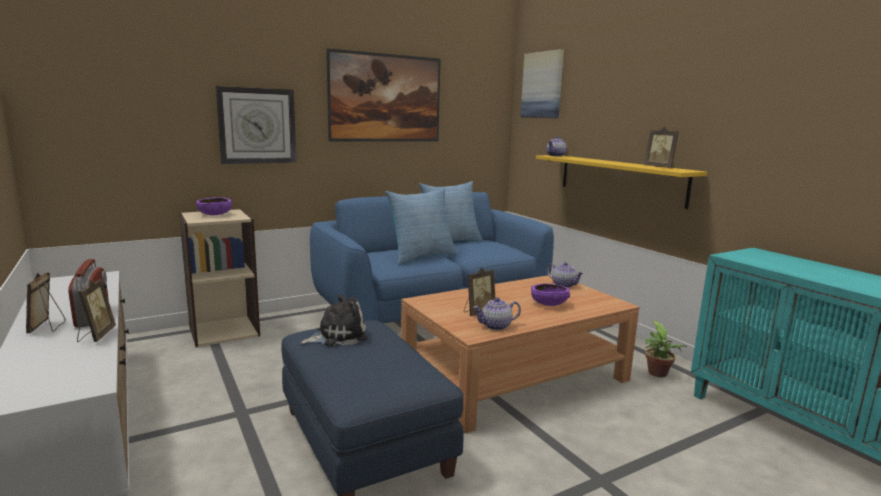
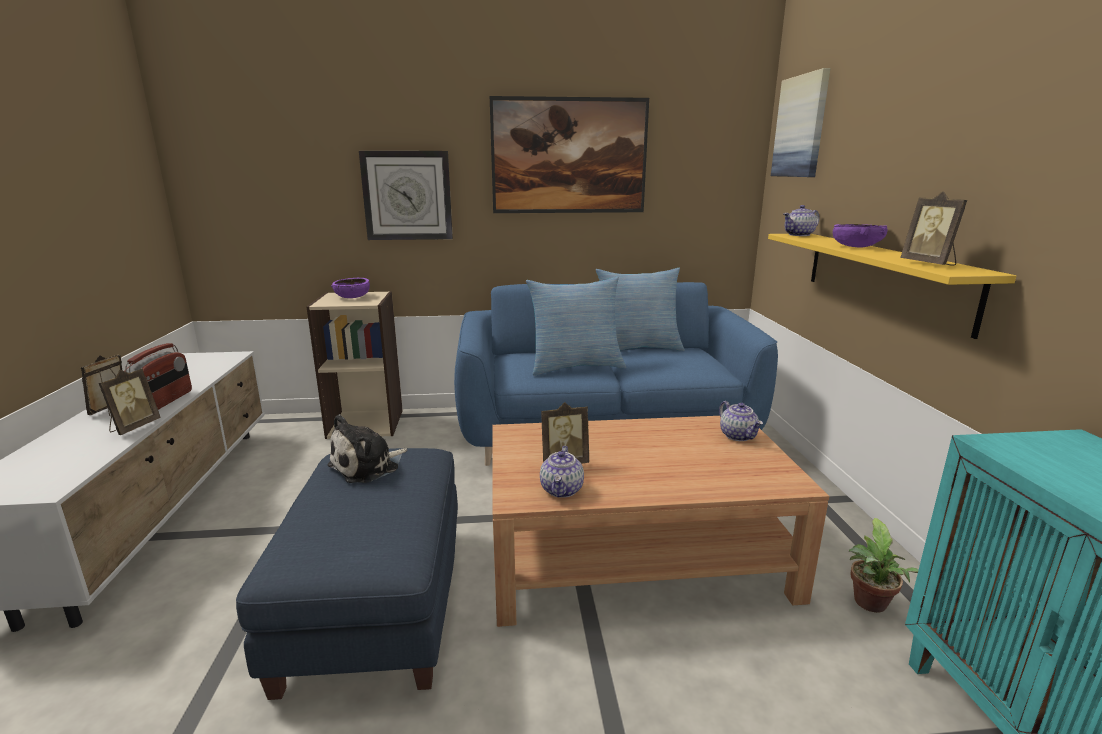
camera: 25 degrees right, 5 degrees up
(338, 336) = (368, 466): plush toy -> plush toy turned 135 degrees clockwise
(496, 326) = (562, 490): teapot -> teapot turned 90 degrees counterclockwise
(549, 304) = (680, 465): purple bowl -> purple bowl (857, 247)

